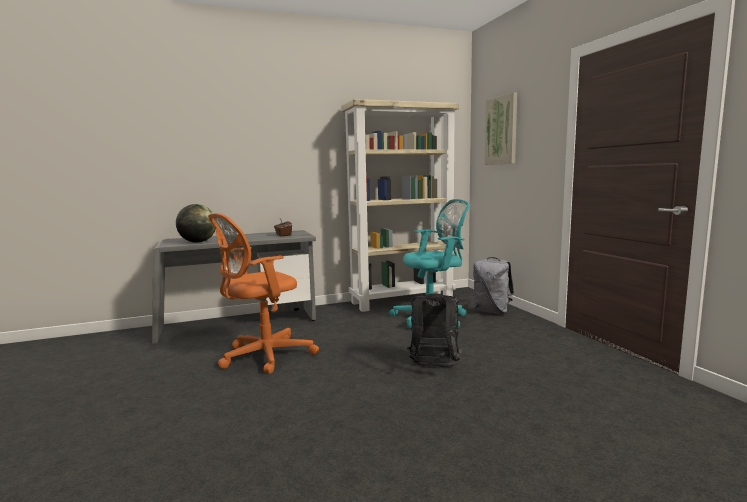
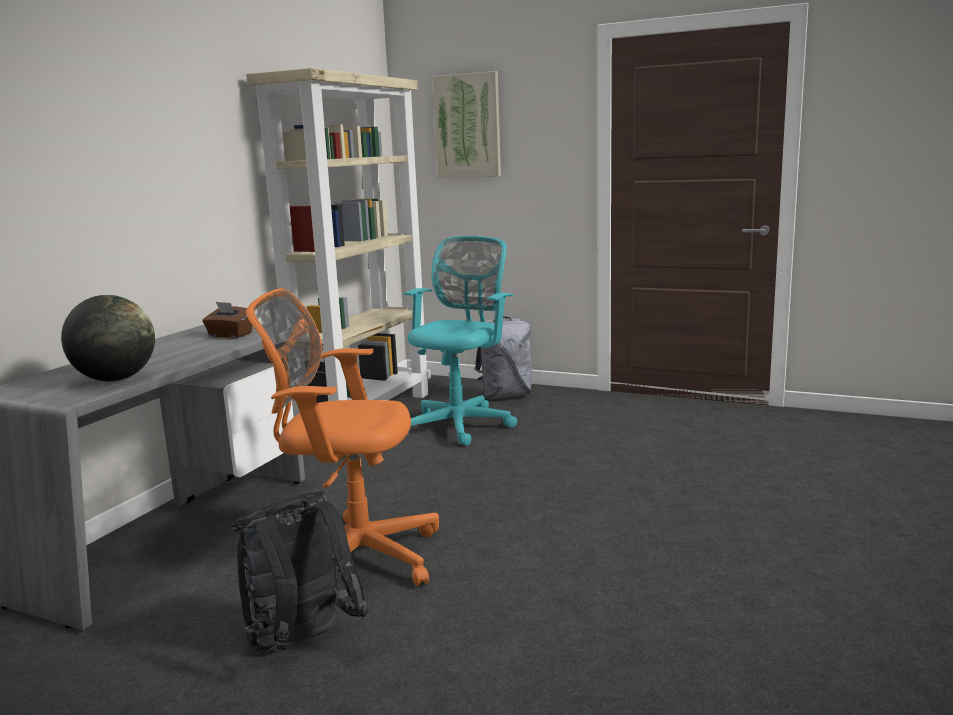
camera: 45 degrees left, 5 degrees up
(263, 356) = (353, 555): orange office chair -> orange office chair turned 90 degrees clockwise
(433, 367) = (587, 476): black backpack -> black backpack (301, 643)

